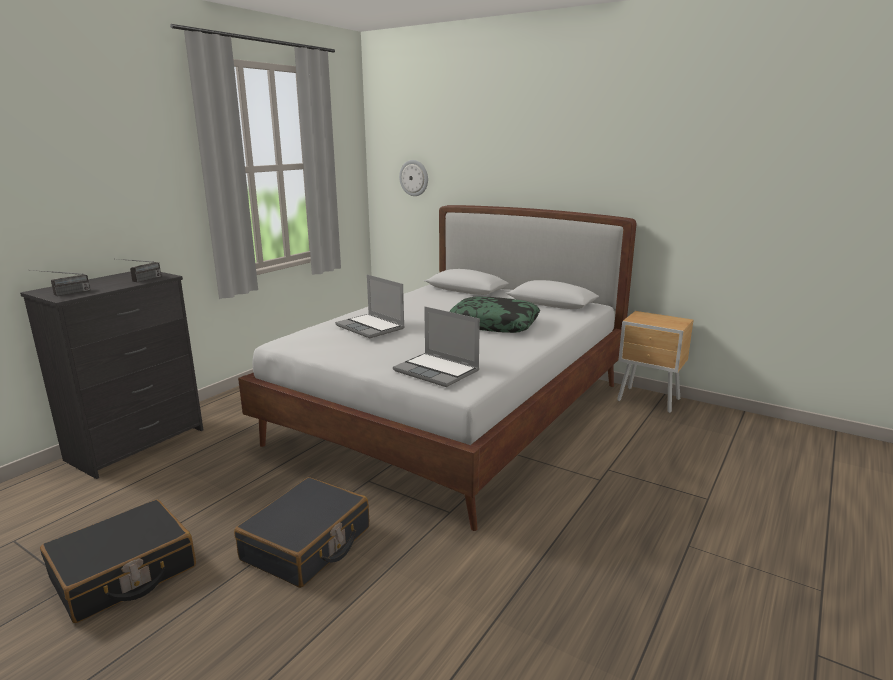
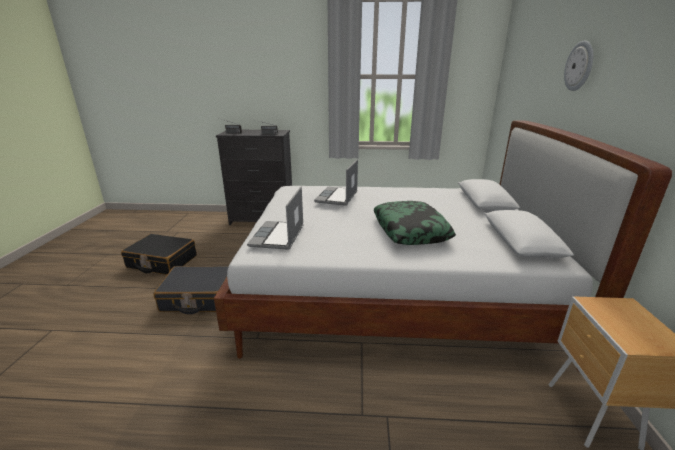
camera: 60 degrees right, 5 degrees up
(414, 178) = (516, 92): wall clock -> wall clock (579, 66)

